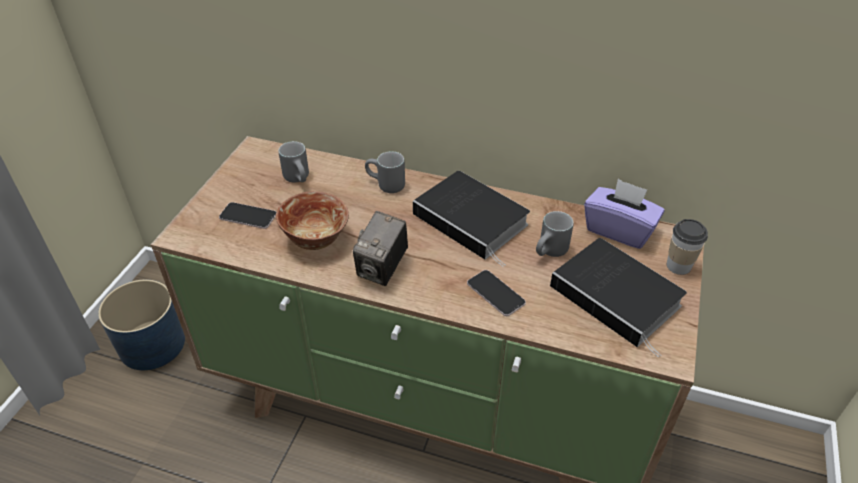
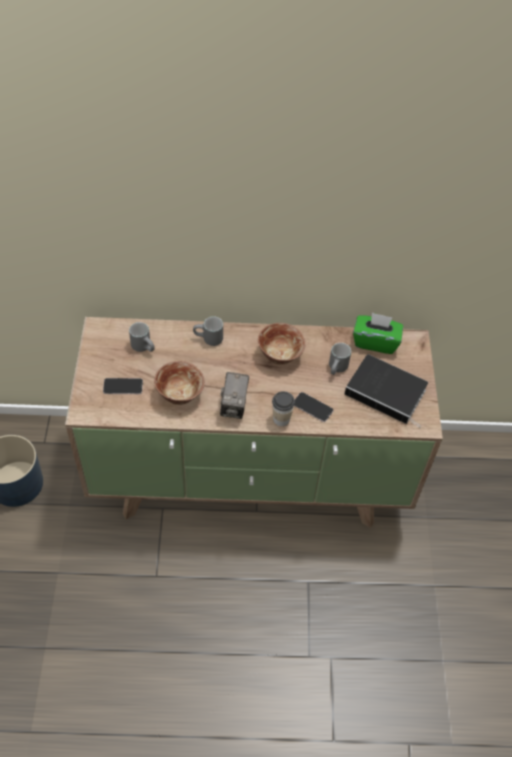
camera: 20 degrees left, 10 degrees up
(473, 220) = (279, 355): book -> bowl
(619, 230) = (375, 342): purple tissue box -> green tissue box
(678, 266) = (418, 361): cup -> cup (281, 419)

